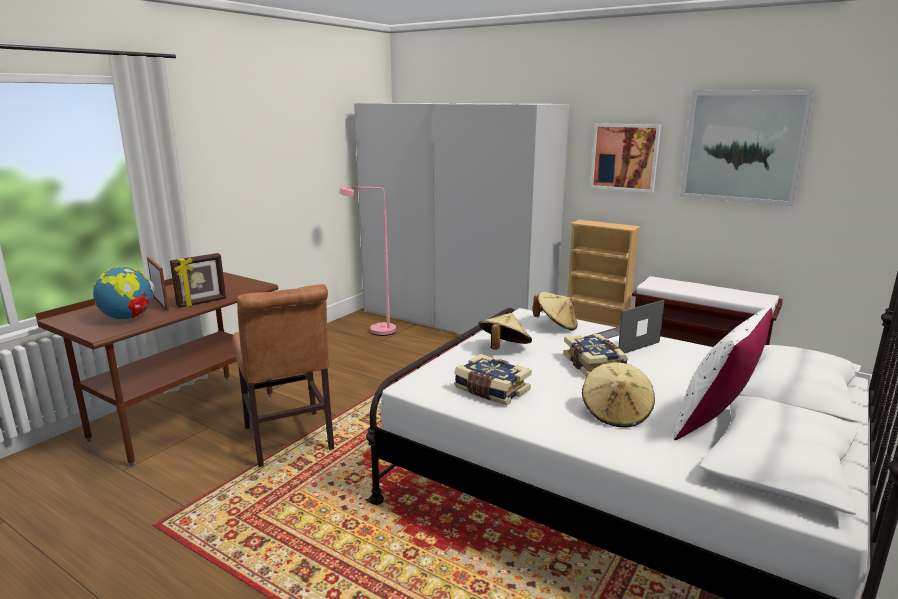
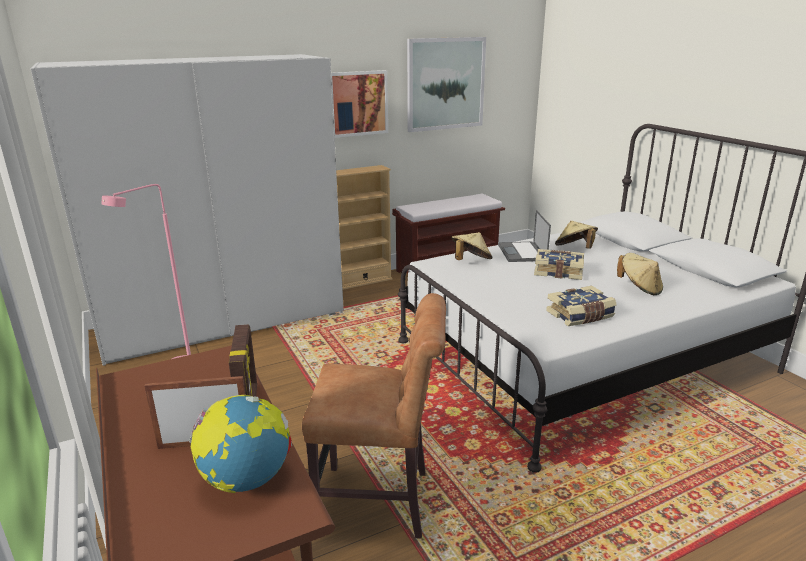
camera: 60 degrees left, 5 degrees up
(503, 349) = (501, 290): beige hat -> beige hat (575, 249)
(715, 421) = (662, 268): white pillow -> none

